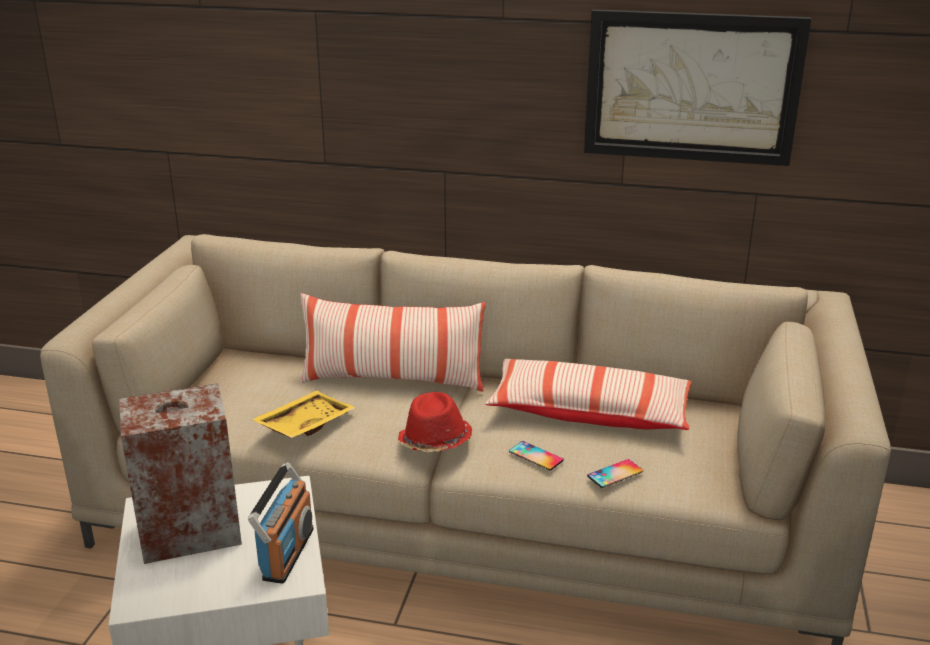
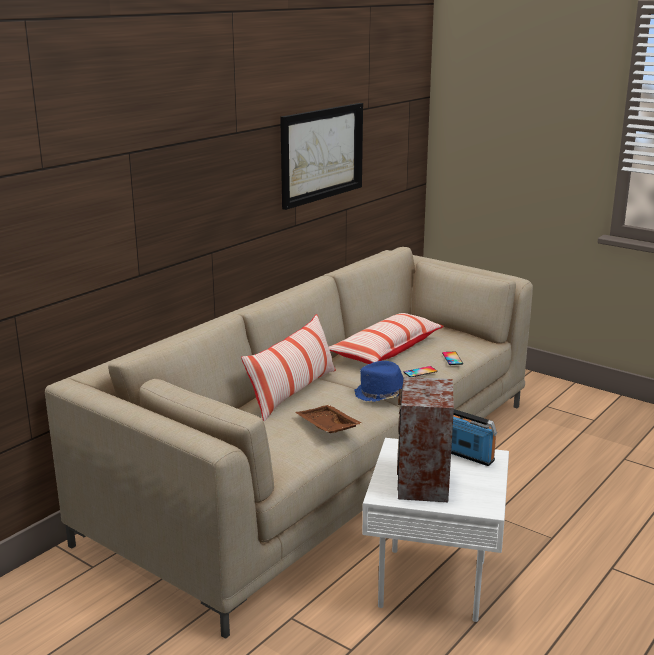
camera: 65 degrees left, 5 degrees down
(304, 424) = (326, 427): yellow tray -> brown tray
(434, 442) = (381, 394): red hat -> blue hat

